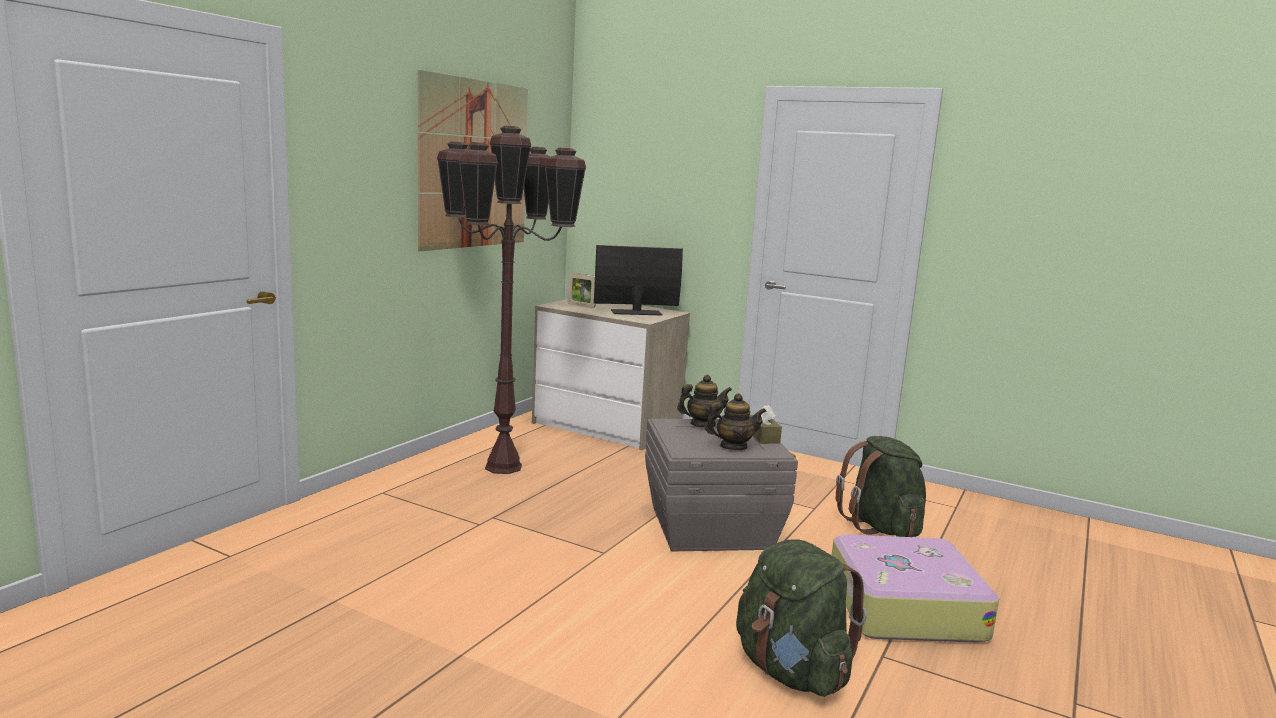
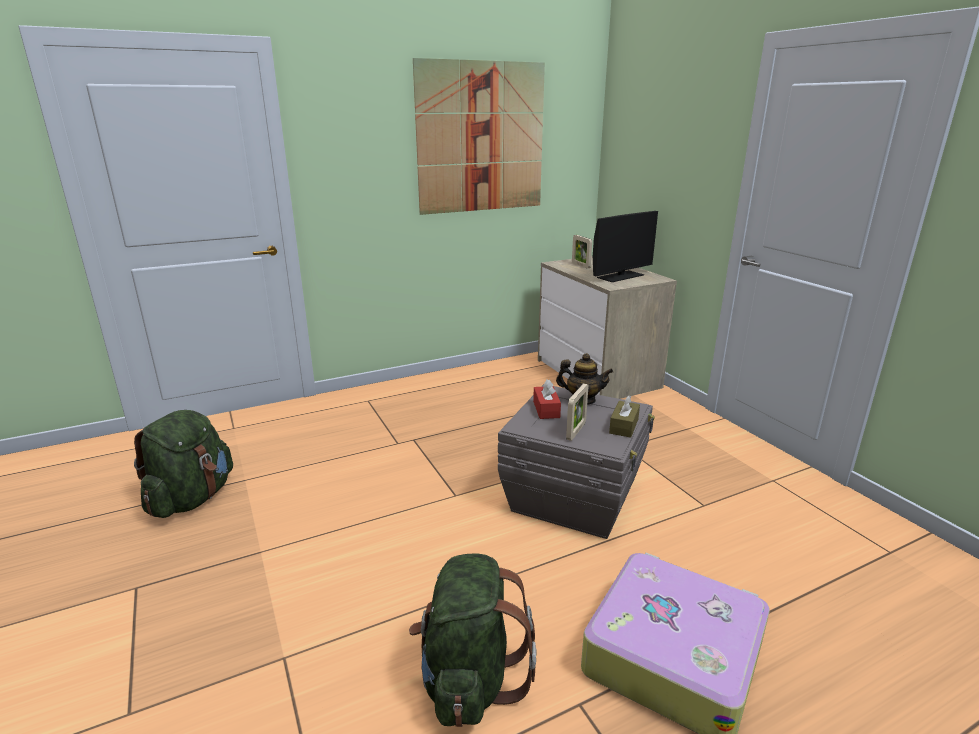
camera: 35 degrees right, 10 degrees up
(502, 467) = (470, 396): brown floor lamp -> none
(636, 312) = (620, 276): monitor -> monitor turned 120 degrees clockwise
(684, 436) = (546, 409): none -> red tissue box
(733, 447) = (576, 431): teapot -> picture frame
(881, 527) = (757, 549): green backpack -> green backpack (192, 498)

